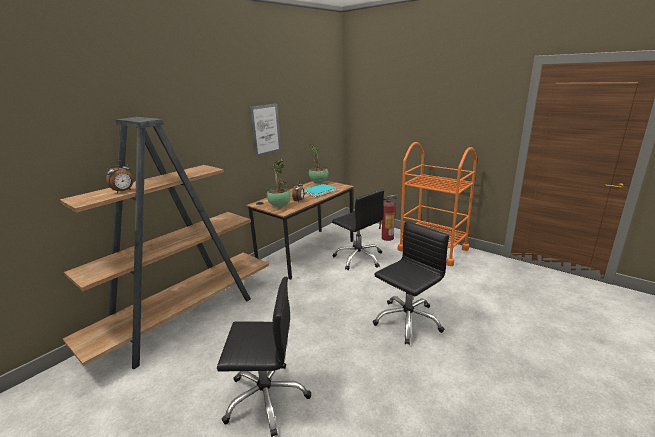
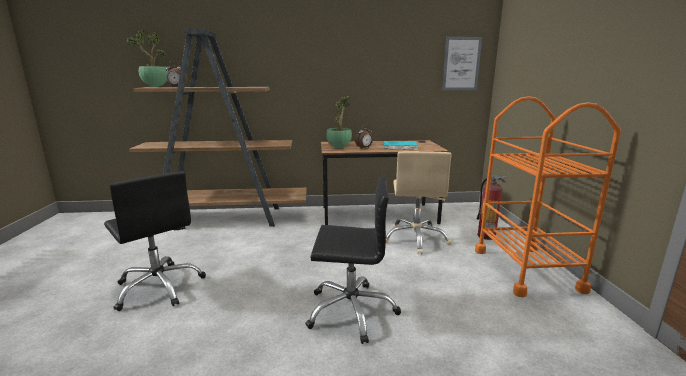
camera: 45 degrees right, 5 degrees down
(266, 130) = (360, 68): picture -> picture (461, 64)
(318, 183) = (420, 142): potted plant -> potted plant (155, 86)
(359, 258) = (416, 239): black office chair -> beige office chair

